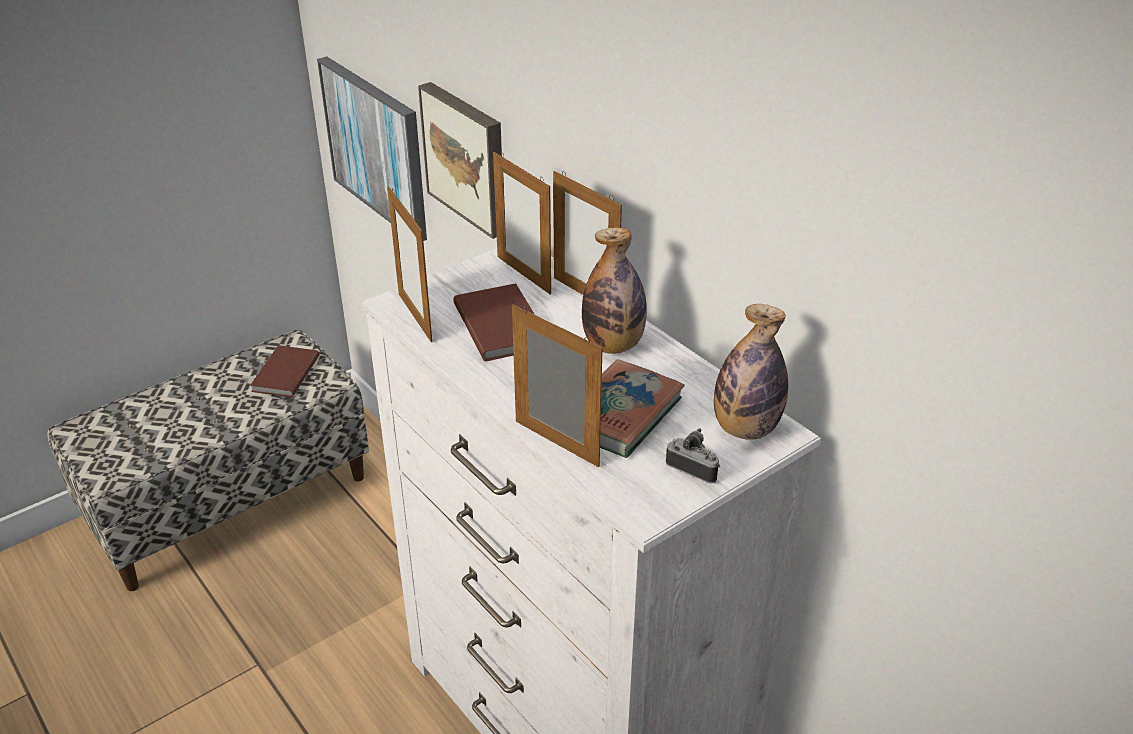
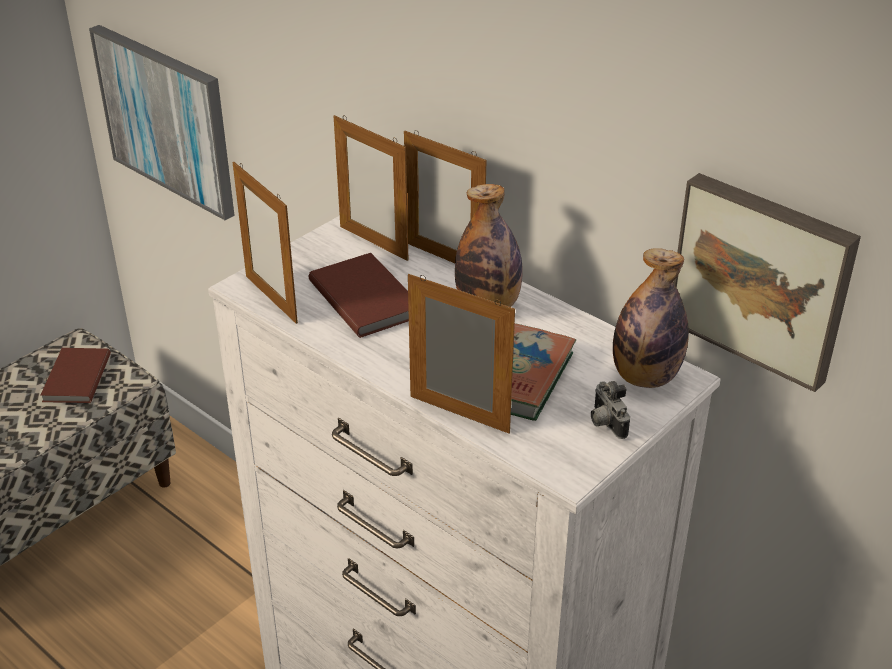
camera: 10 degrees left, 0 degrees up
(467, 157) = (285, 123): picture -> picture (762, 278)
(693, 468) = (605, 423): camera -> camera turned 135 degrees counterclockwise

